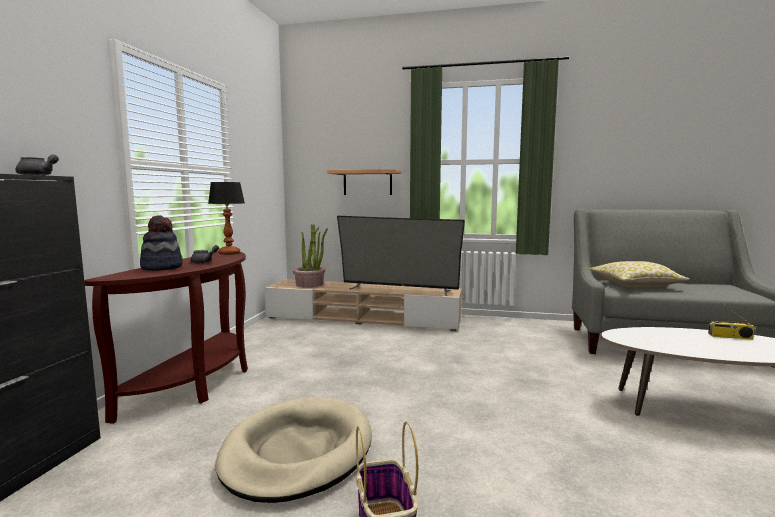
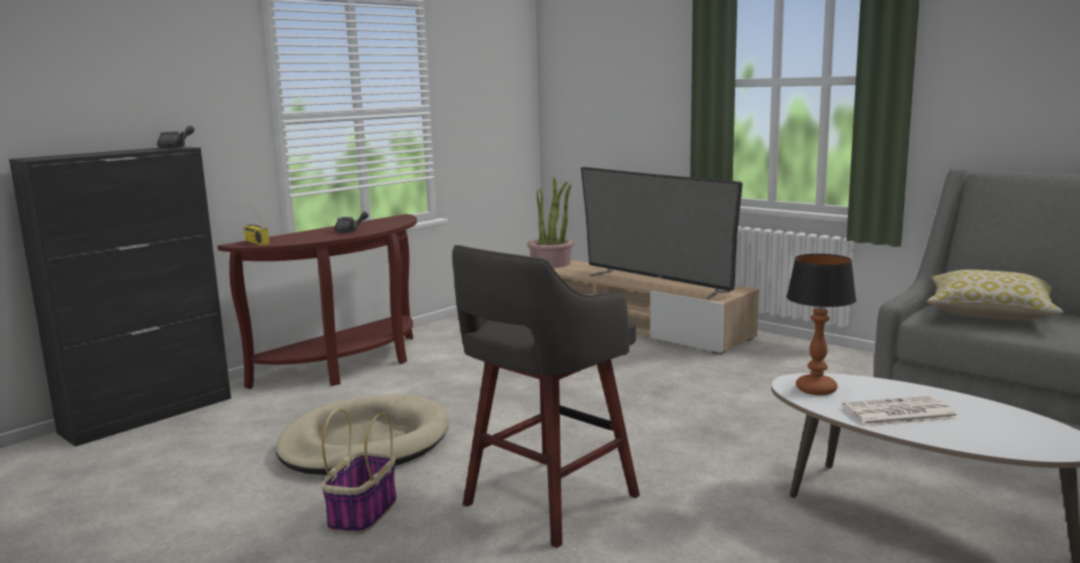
camera: 30 degrees right, 5 degrees up
(162, 267) = (301, 235): hat -> none
(228, 253) = (398, 220): table lamp -> table lamp (815, 389)
(367, 182) = (640, 115): shelf -> none
(513, 466) = (546, 502): none -> grey stool
(705, 346) = (898, 413): none -> newspaper
(730, 337) = (982, 410): radio -> radio (256, 242)

